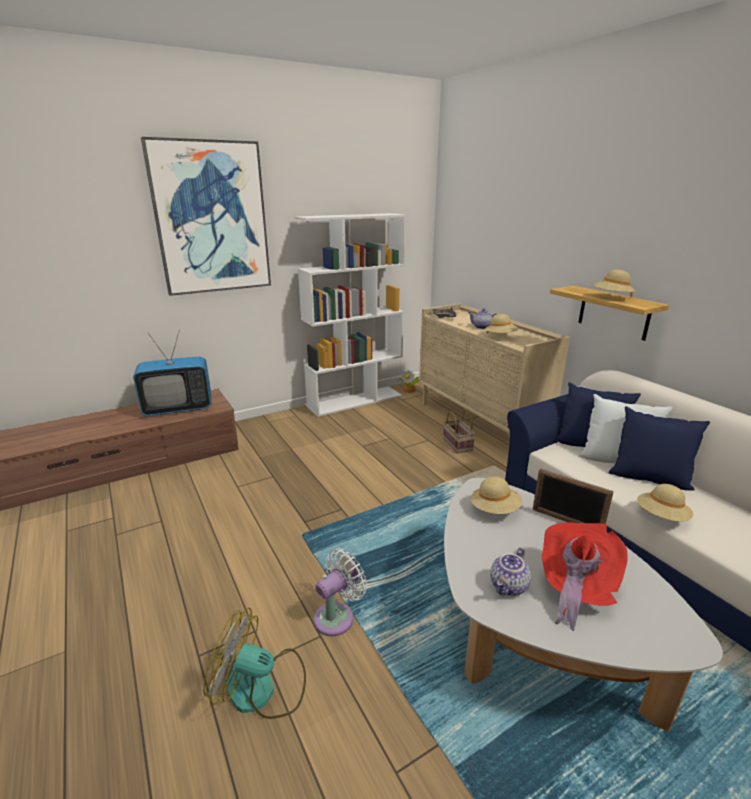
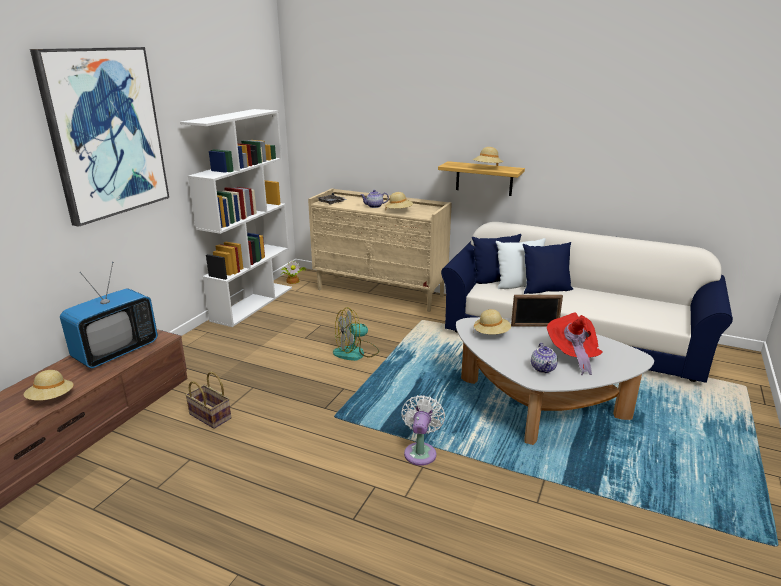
camera: 35 degrees left, 0 degrees up
(262, 688) = (420, 510): fan -> fan (356, 352)
(456, 444) = (379, 313): basket -> basket (208, 416)
(661, 516) = (572, 308): beige hat -> beige hat (51, 398)

